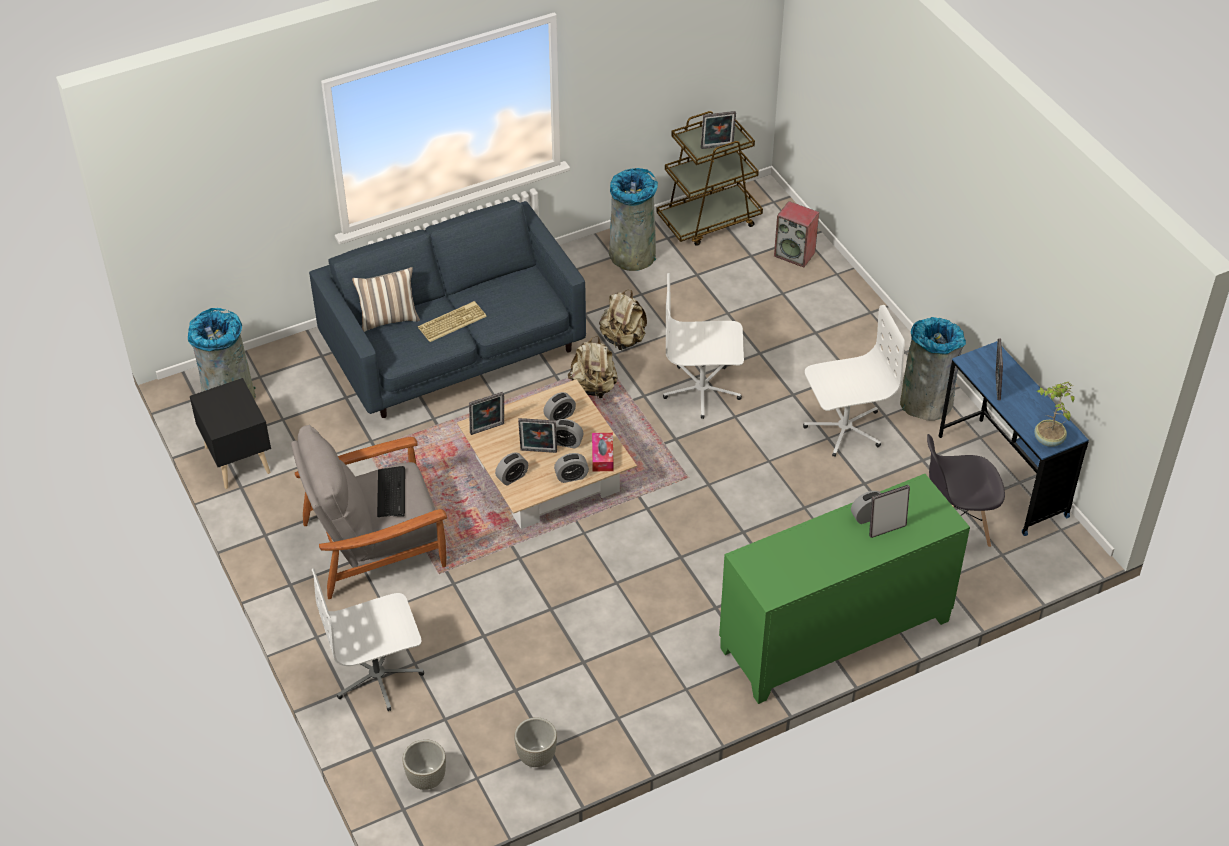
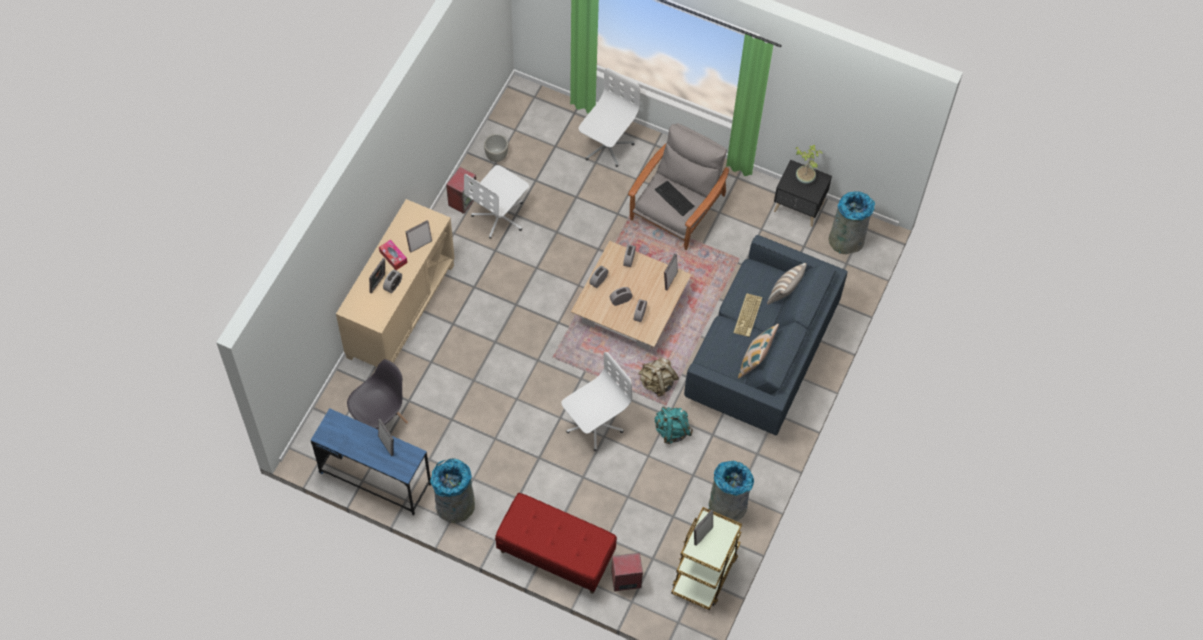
camera: 140 degrees right, 15 degrees up
(426, 778) = (537, 115): grey planter -> none
(493, 280) = (755, 362): none -> pillow
(538, 452) = (630, 284): picture frame -> picture frame (420, 245)
(602, 456) = (593, 304): tissue box -> tissue box (393, 257)
(623, 339) = (672, 430): beige backpack -> turquoise backpack
(636, 725) = (462, 200): none -> speaker
(835, 636) = (400, 310): green cabinet -> beige cabinet
(844, 428) = (491, 452): white office chair -> white office chair (499, 216)
(849, 309) = (555, 554): none -> red bench
(1048, 440) = (333, 423): potted plant -> potted plant (805, 177)

